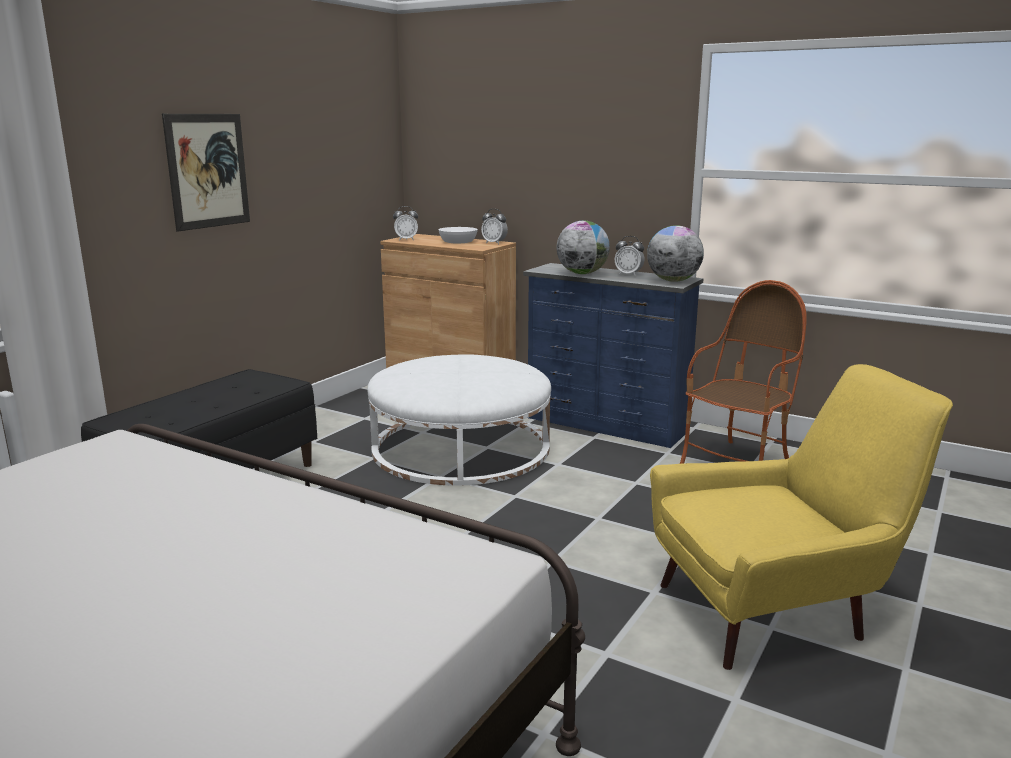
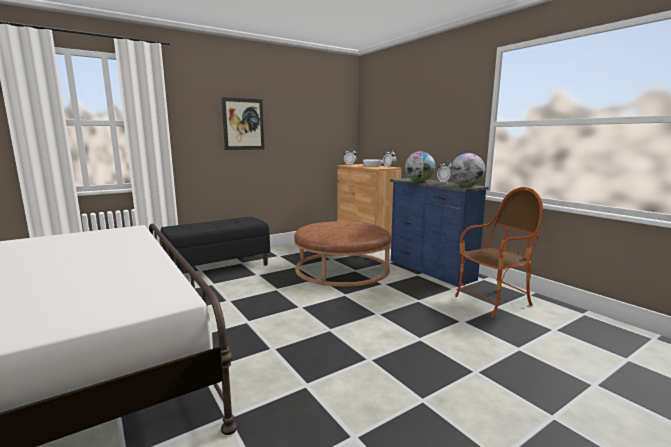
camera: 25 degrees right, 5 degrees down
(461, 447) = (342, 268): white ottoman -> brown ottoman
(777, 610) = (436, 391): yellow armchair -> none

